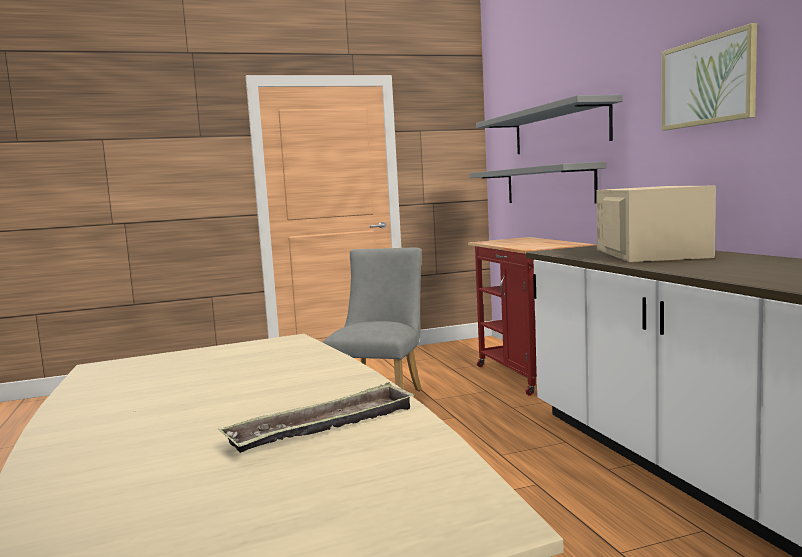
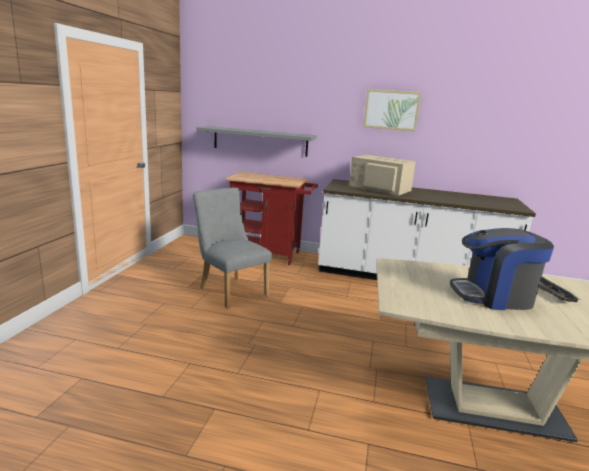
camera: 60 degrees left, 10 degrees up
(207, 400) = (493, 296): none -> coffee machine
(559, 129) = (274, 109): grey shelf -> none

